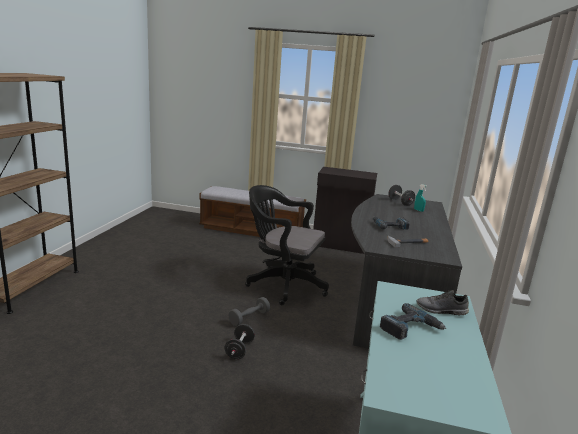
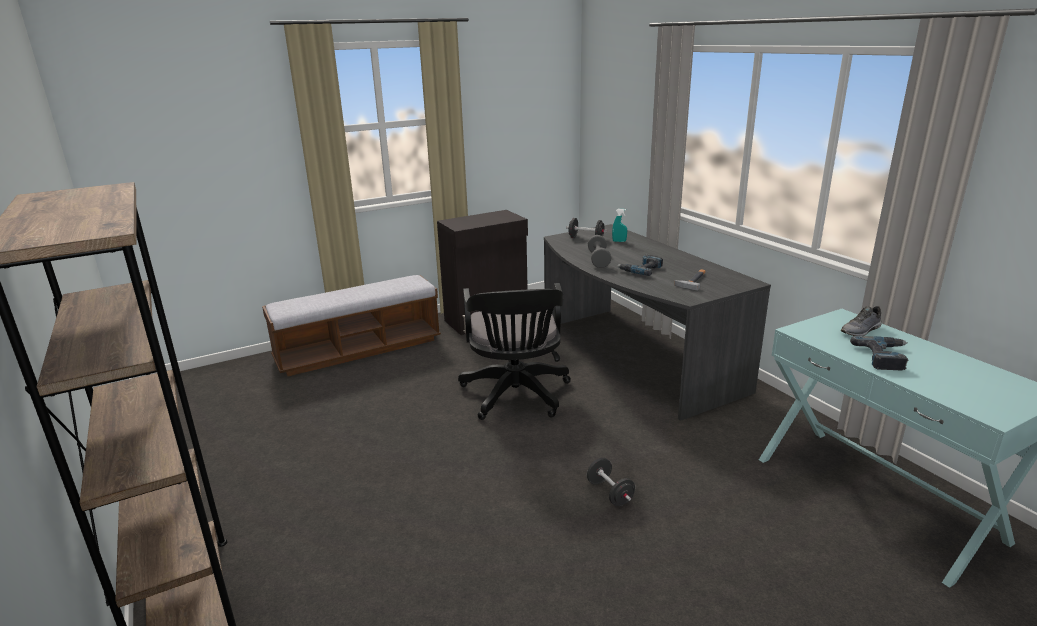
camera: 40 degrees left, 5 degrees up
(249, 318) = (555, 454): grey dumbbell -> grey dumbbell (598, 260)
(283, 284) = (516, 397): black office chair -> black office chair turned 75 degrees counterclockwise

